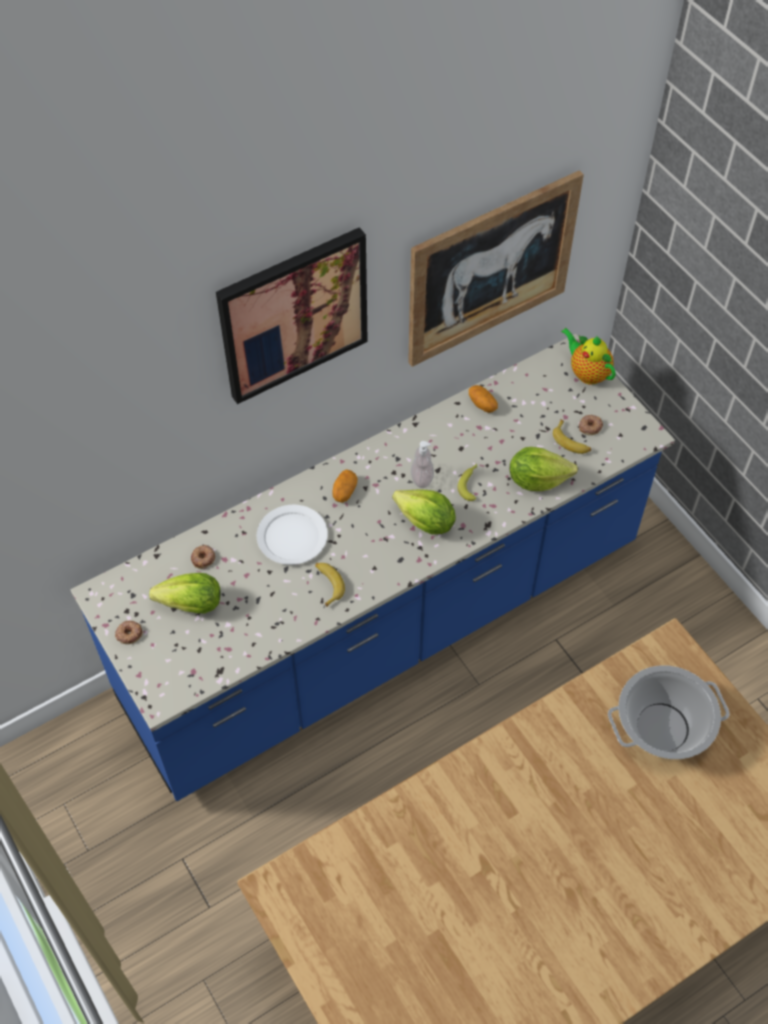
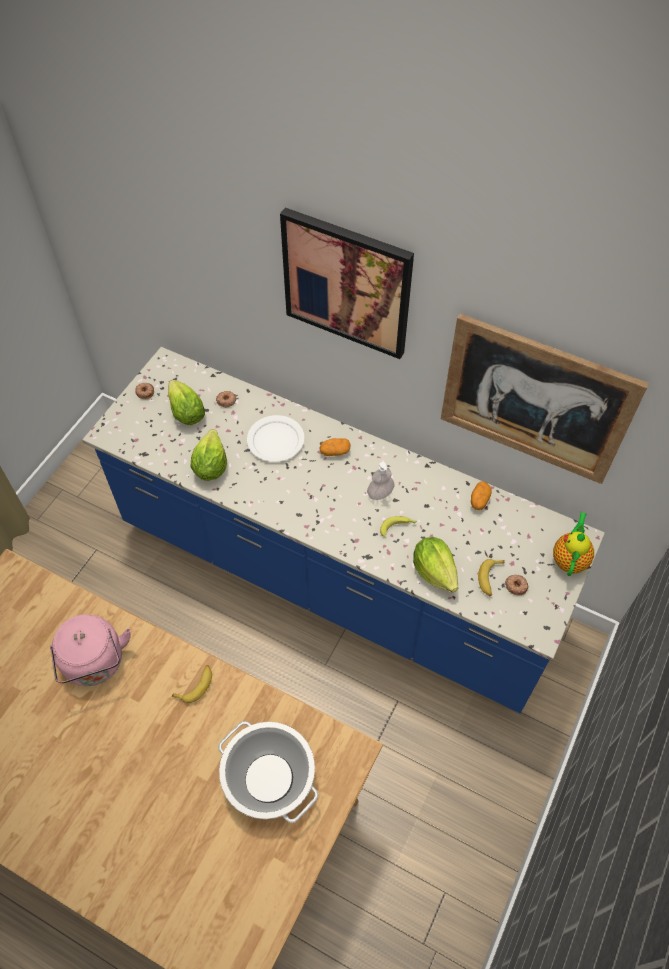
camera: 60 degrees right, 0 degrees up
(327, 584) = (249, 480): banana -> banana (196, 685)
(425, 522) = (342, 515): lettuce -> lettuce (210, 466)
(450, 838) = (95, 664): none -> pink kettle

